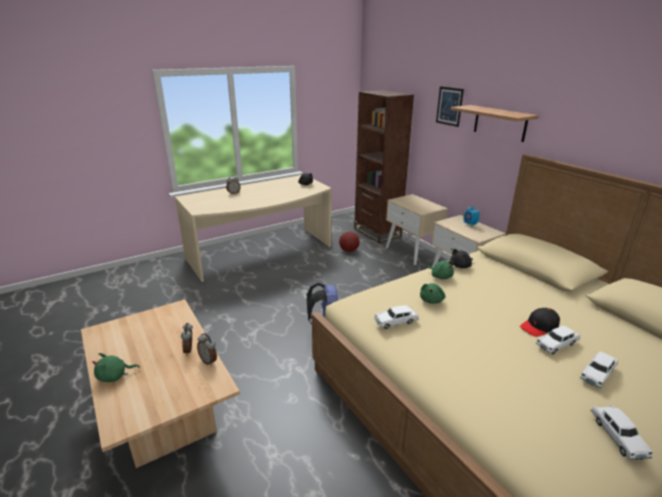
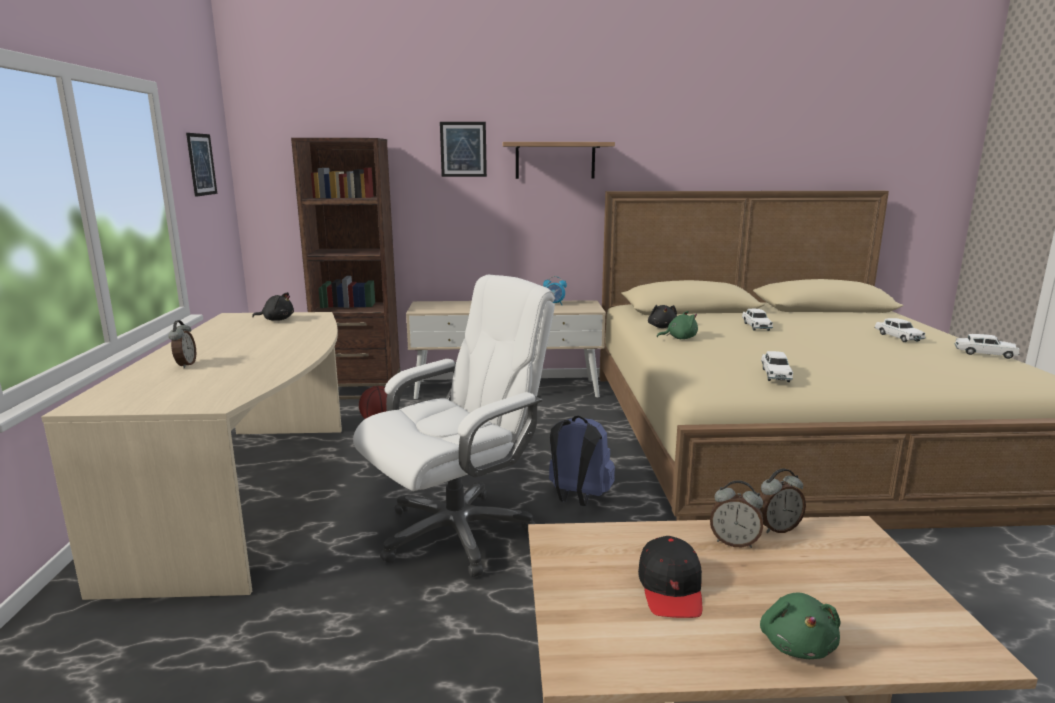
camera: 60 degrees left, 10 degrees down
(269, 306) = (457, 532): none -> white office chair
(327, 101) = (201, 164): none -> picture
(431, 300) = (735, 352): green plush toy -> none
(539, 327) = (814, 333): black cap -> black cap (671, 588)
(556, 345) = (847, 336): white toy car -> white toy car (756, 326)

